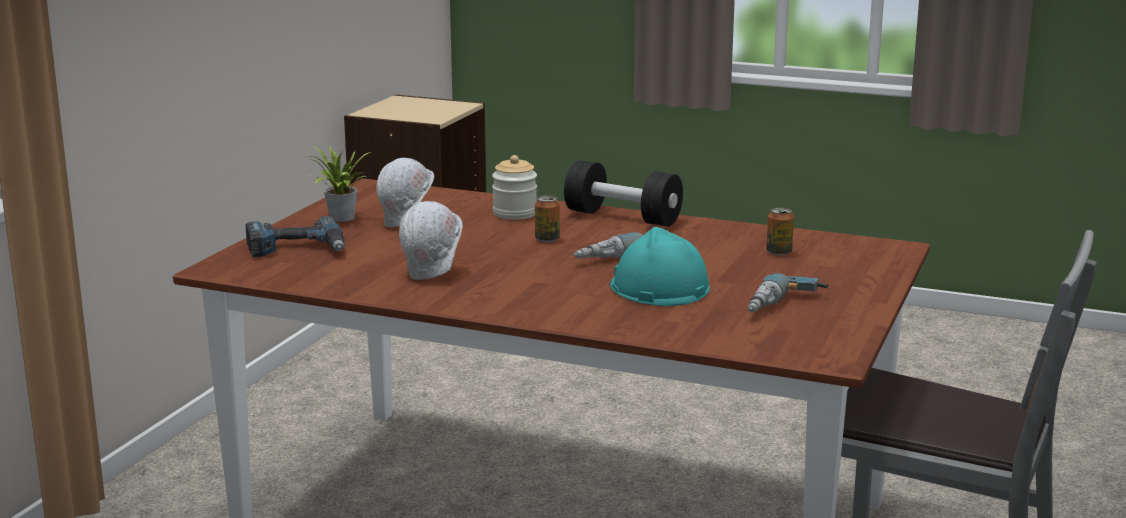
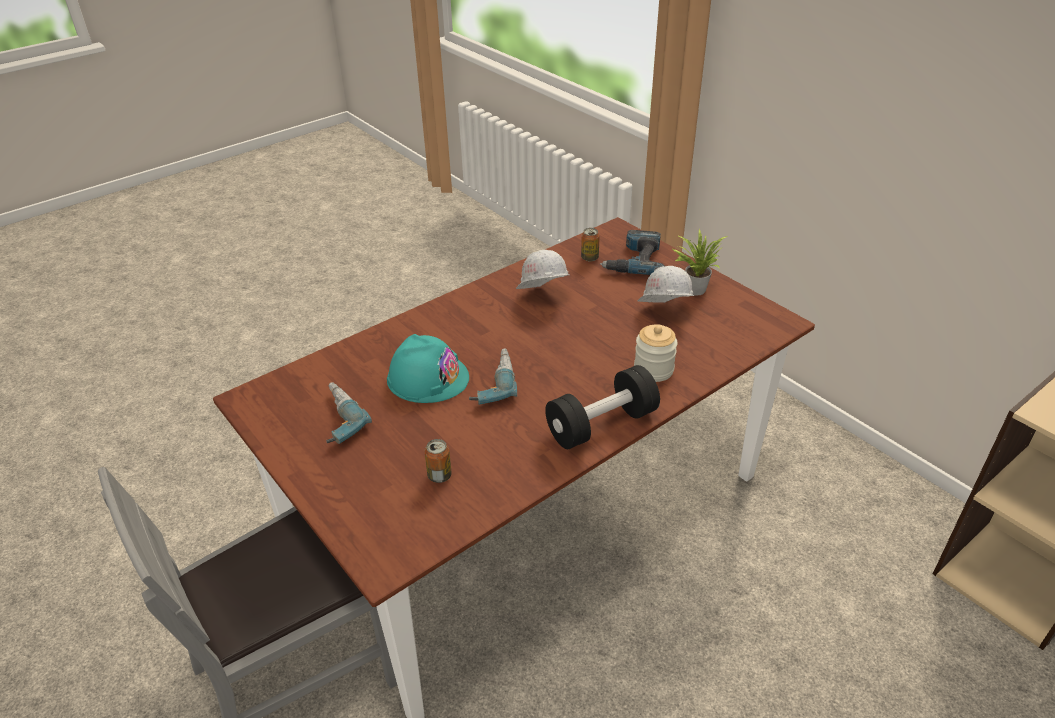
camera: 120 degrees right, 20 degrees up
(547, 239) = (574, 364): can -> can (589, 258)

